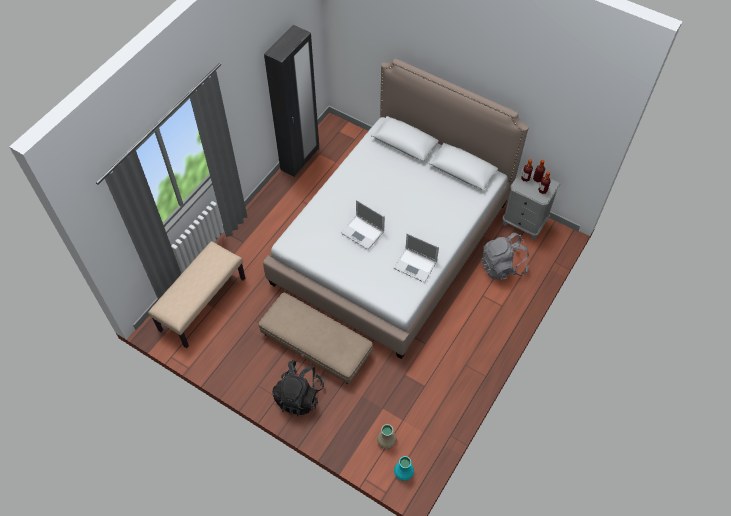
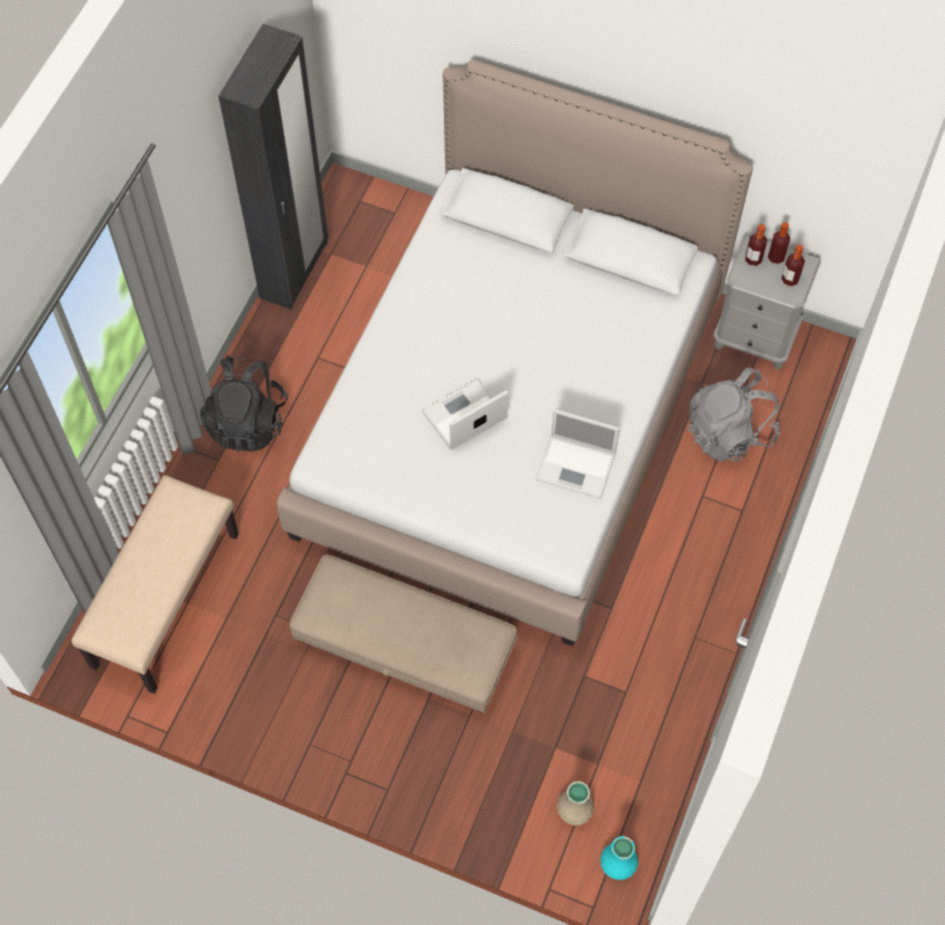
camera: 10 degrees left, 5 degrees up
(299, 396) = (393, 751): black backpack -> black backpack (247, 422)
(363, 232) = (463, 416): laptop -> laptop turned 120 degrees clockwise

